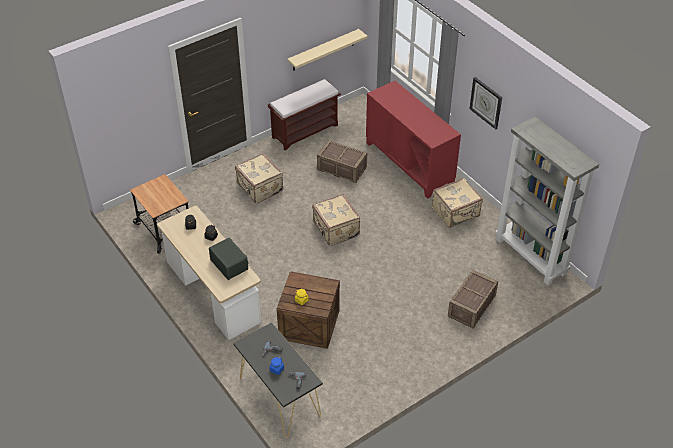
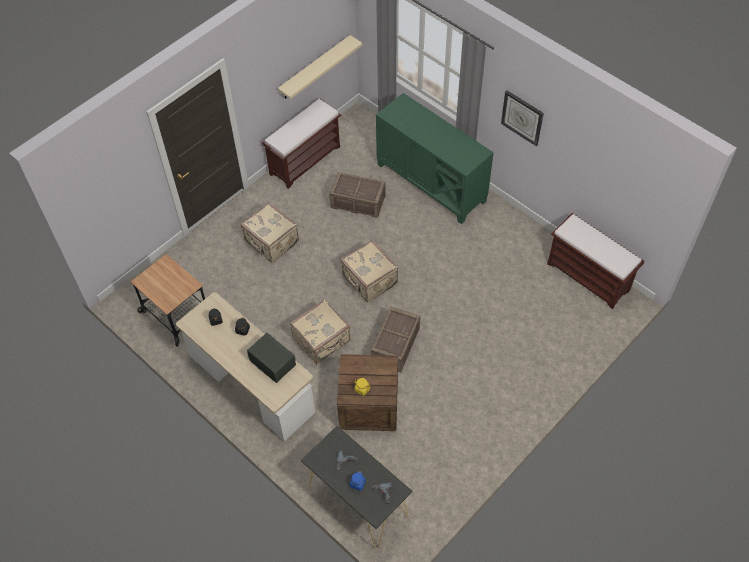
camera: 10 degrees left, 10 degrees up
(409, 163) = (431, 183): red cabinet -> green cabinet
(456, 213) = (496, 237): beige suitcase -> beige suitcase (322, 340)
(471, 306) = (538, 349): crate -> crate (395, 345)
(531, 256) = (589, 277): grey bookcase -> brown bench

